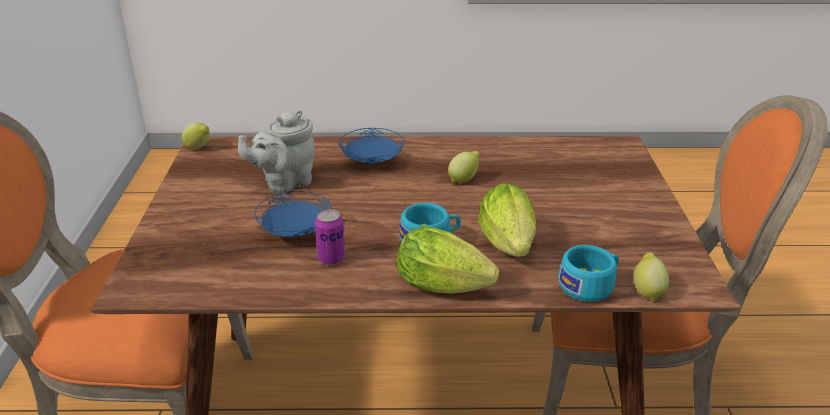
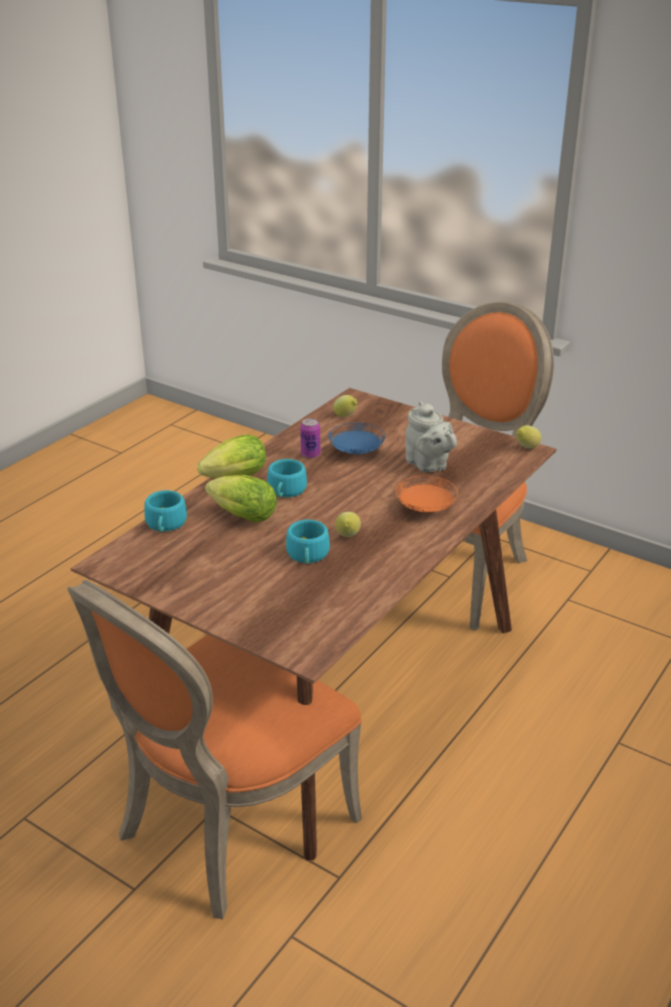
camera: 125 degrees right, 0 degrees up
(284, 183) = (428, 465): grey teapot -> grey teapot turned 150 degrees clockwise
(372, 161) = (425, 508): blue plate -> orange plate
(518, 186) = (307, 556): none -> turquoise cup
(647, 291) = (131, 542): lemon -> lemon (345, 416)

